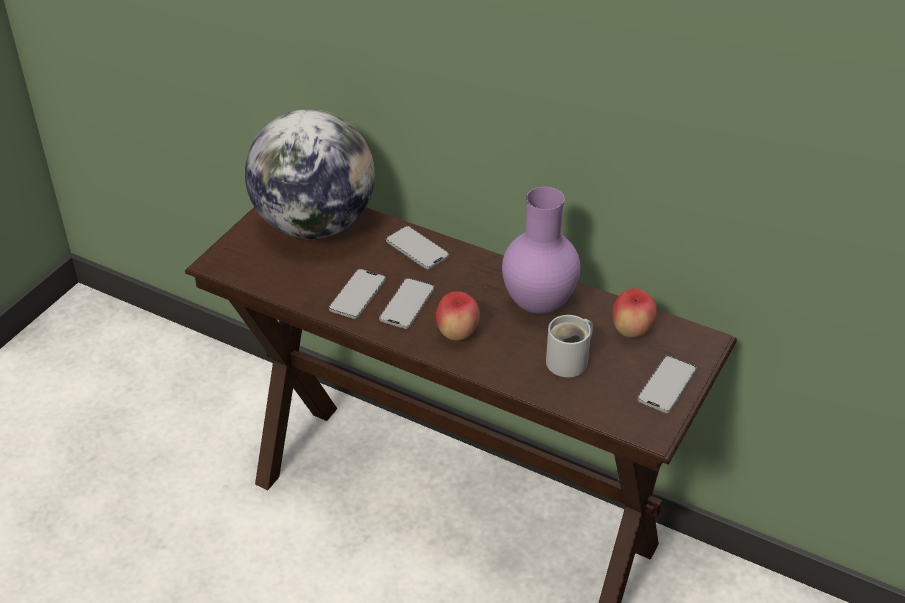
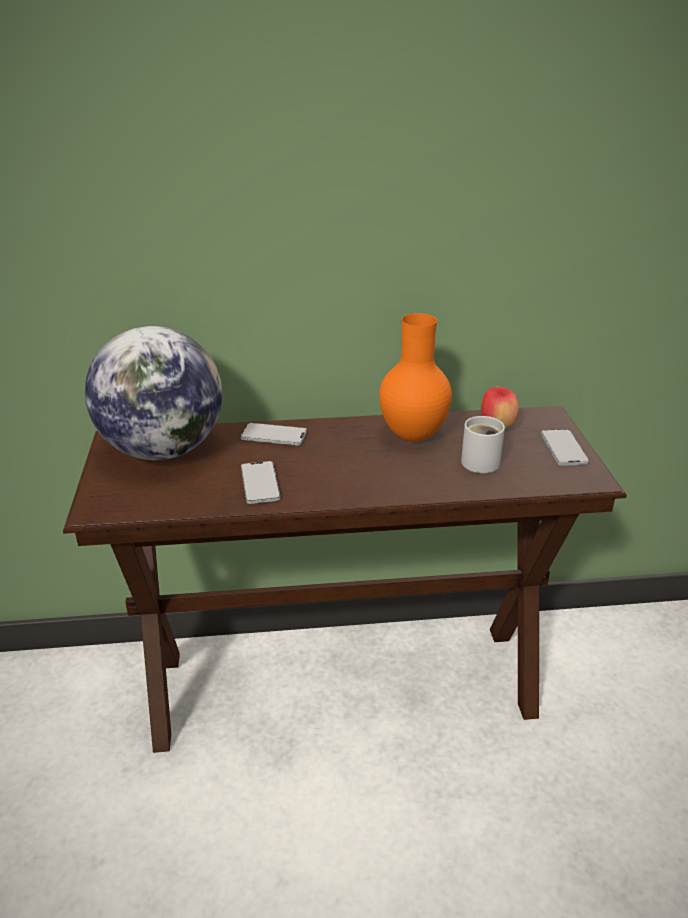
camera: 35 degrees left, 10 degrees down
(407, 304) = (311, 474): phone -> none
(457, 334) = (377, 477): apple -> none
(540, 306) = (414, 436): purple vase -> orange vase

